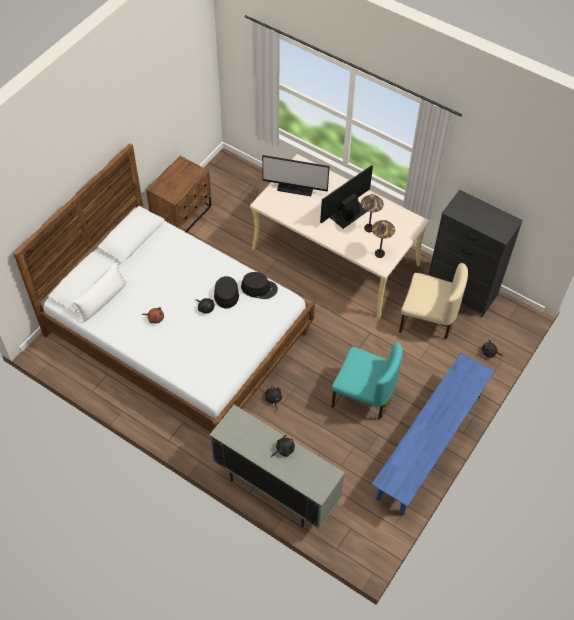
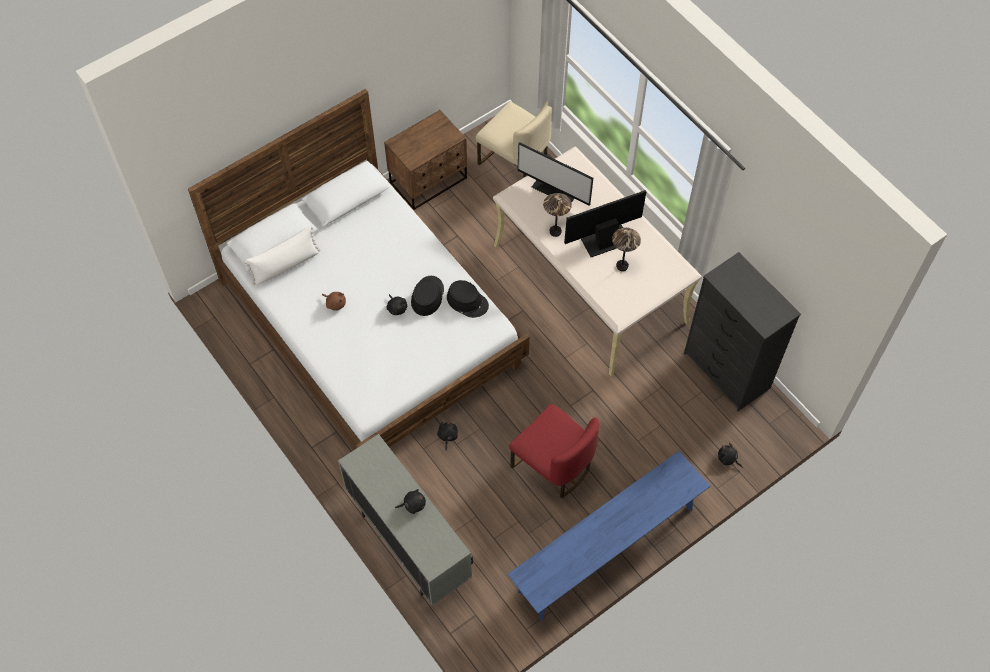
camera: 20 degrees right, 5 degrees up
(363, 397) = (553, 466): turquoise chair -> red chair
(379, 254) = (621, 302): table lamp -> table lamp (555, 232)
(427, 320) = (668, 395): beige chair -> beige chair (514, 161)

